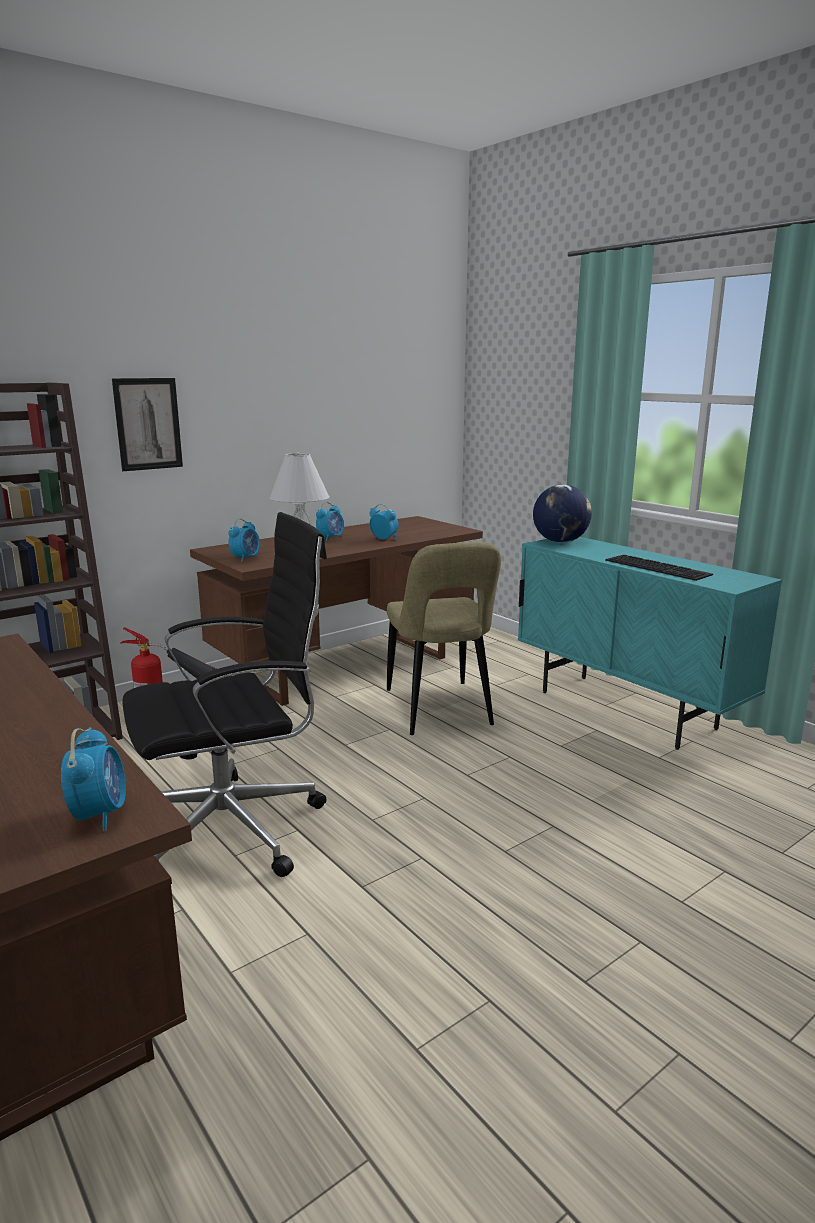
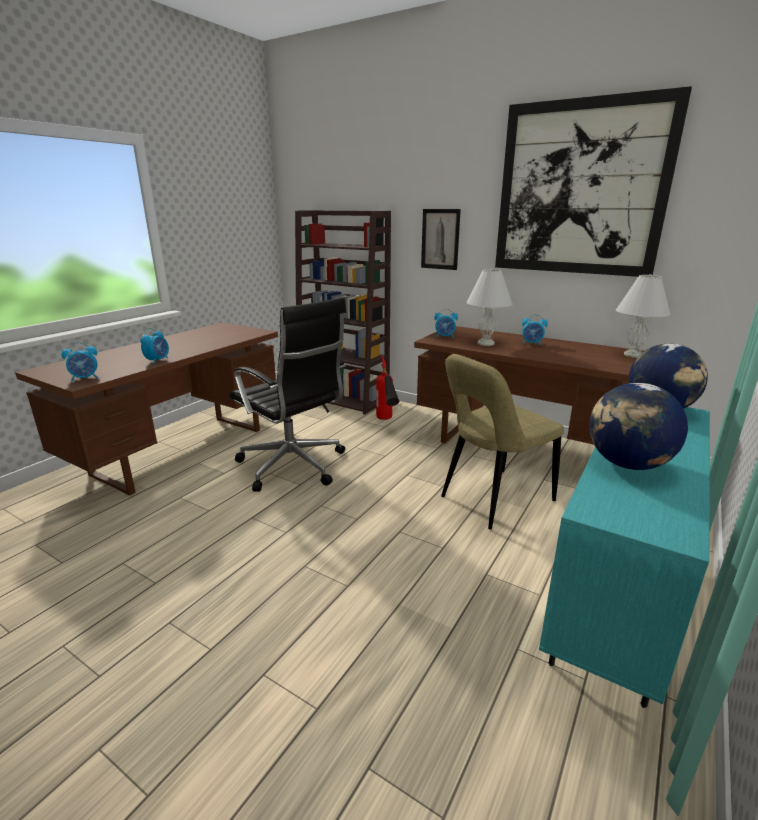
camera: 70 degrees right, 5 degrees up
(316, 354) = (580, 189): none -> picture
(384, 539) = (557, 356): alarm clock -> alarm clock (158, 360)
(410, 522) = (633, 355): none -> white table lamp
(659, 567) = (627, 464): keyboard -> globe

